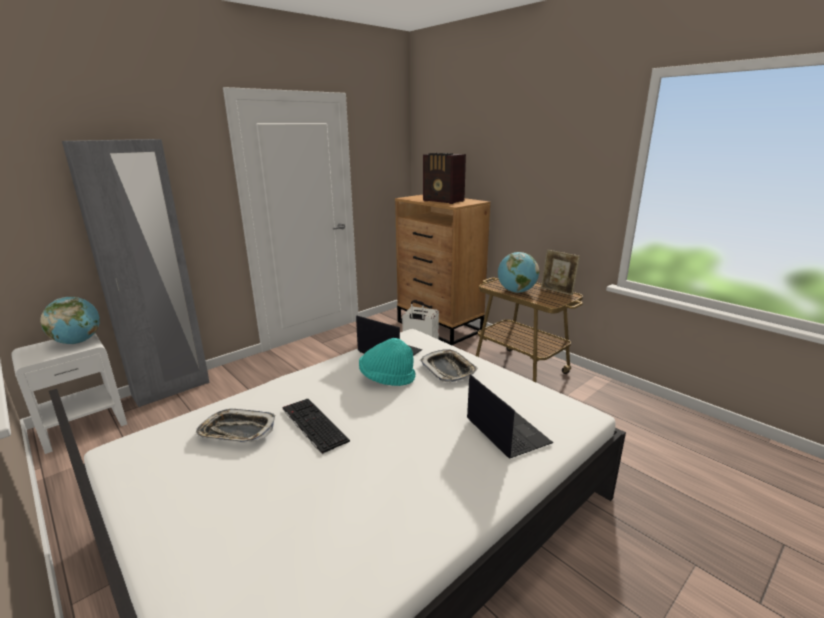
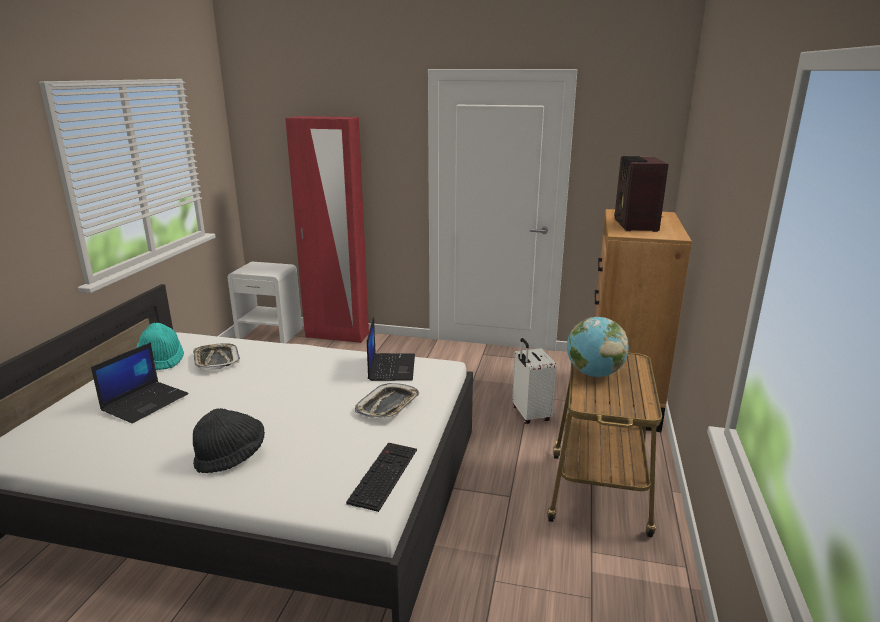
camera: 55 degrees right, 0 degrees up
(78, 342) = (274, 269): globe -> none
(171, 389) = (337, 335): grey wardrobe -> red wardrobe
(312, 424) = (241, 380): keyboard -> keyboard (382, 474)
(387, 378) = (339, 383): turquoise hat -> turquoise hat (162, 360)
(458, 461) = (231, 457): none -> black hat
(506, 431) = (296, 467): laptop -> laptop (145, 402)
(557, 291) = (644, 399): picture frame -> none

